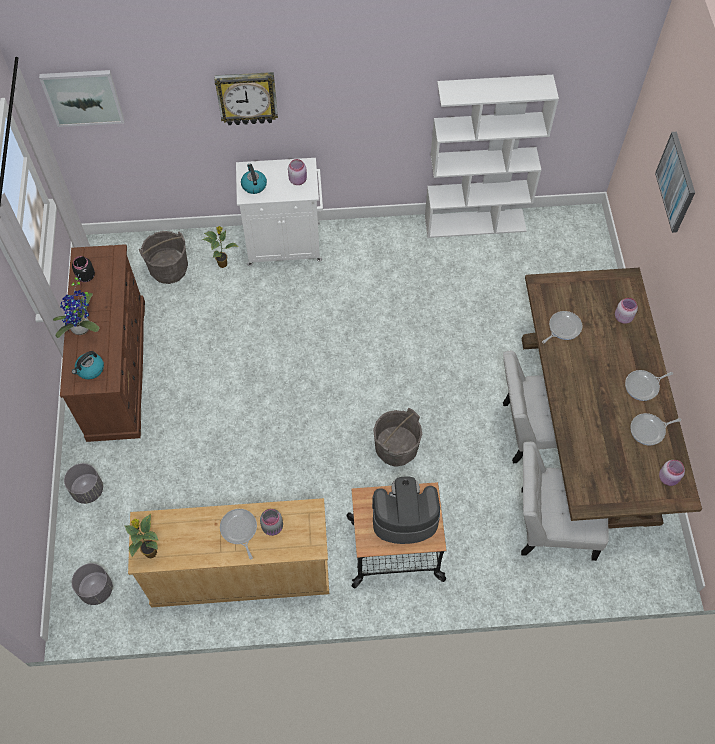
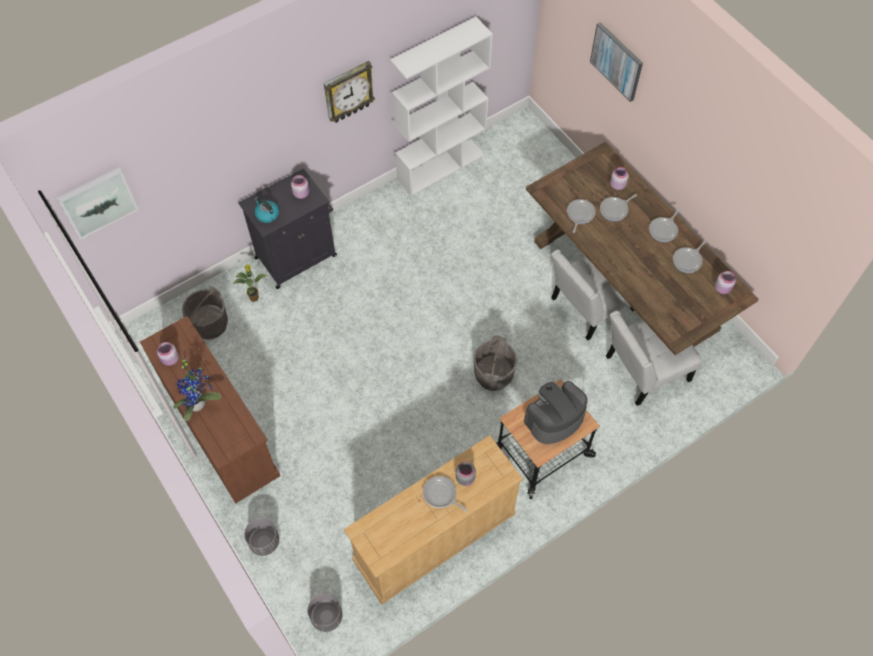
camera: 30 degrees left, 0 degrees up
(85, 276) = (170, 360): black jar -> pink jar
(90, 369) = (229, 434): kettle -> none
(150, 551) = (382, 550): potted plant -> none
(247, 97) = (239, 140): wall clock -> wall clock (348, 92)
(285, 244) = (297, 256): white cabinet -> black cabinet
(604, 341) = (615, 210): none -> frying pan

